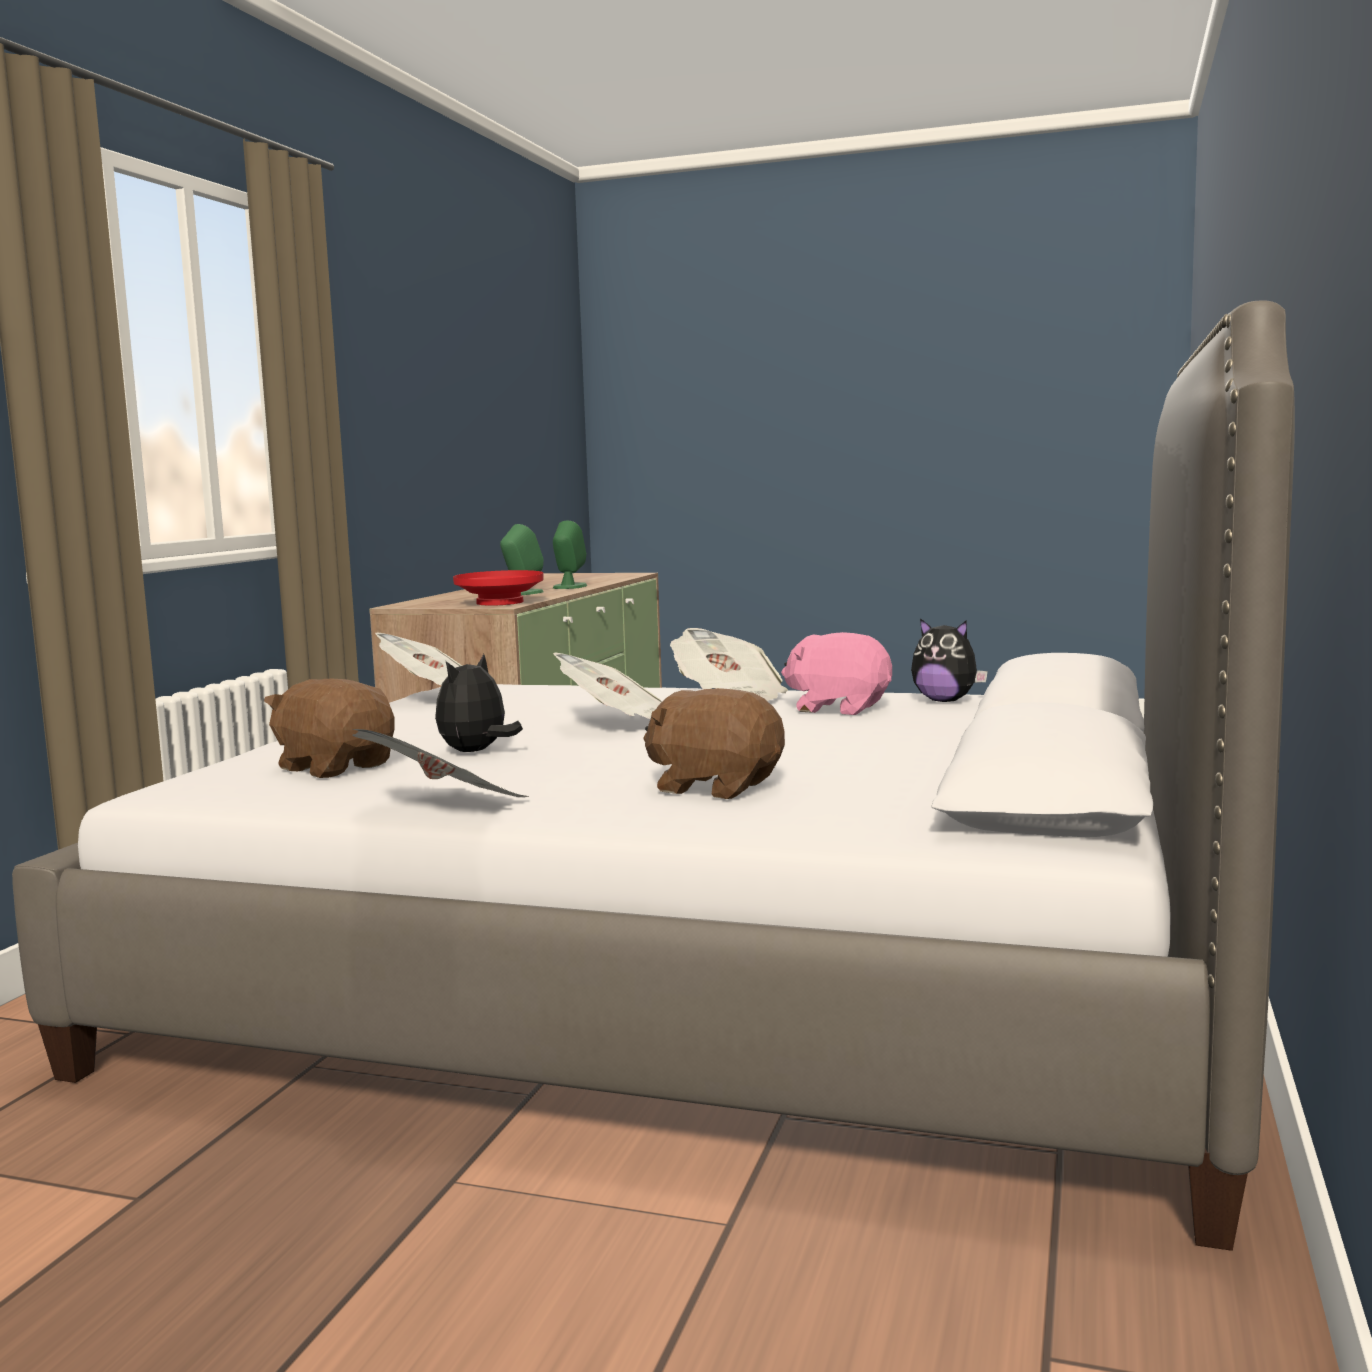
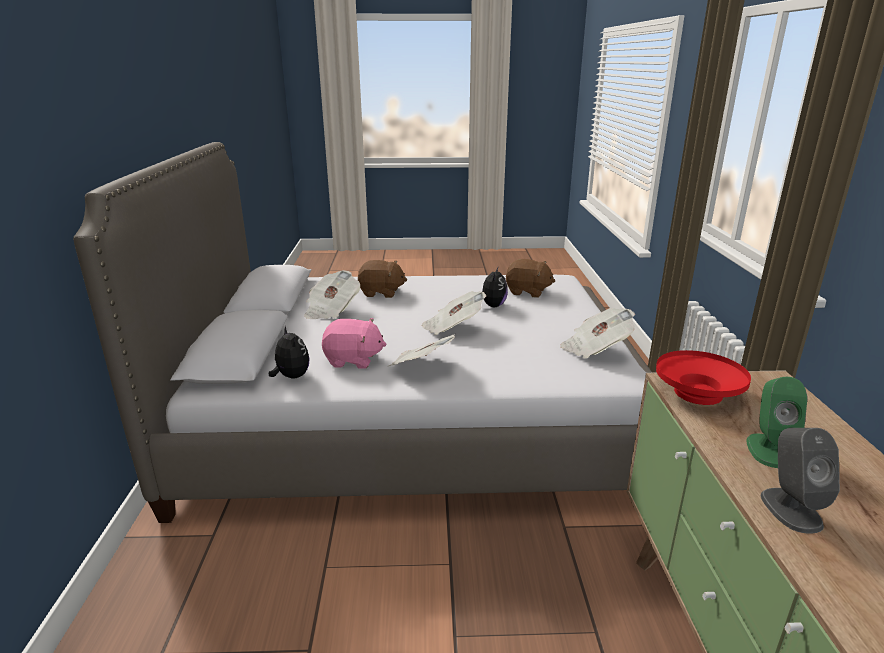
camera: 160 degrees right, 15 degrees up
(444, 809) = (455, 276): newspaper -> newspaper (331, 310)
(569, 587) = (790, 509): green speaker -> grey speaker
(945, 701) = (291, 376): plush toy -> plush toy turned 45 degrees clockwise

